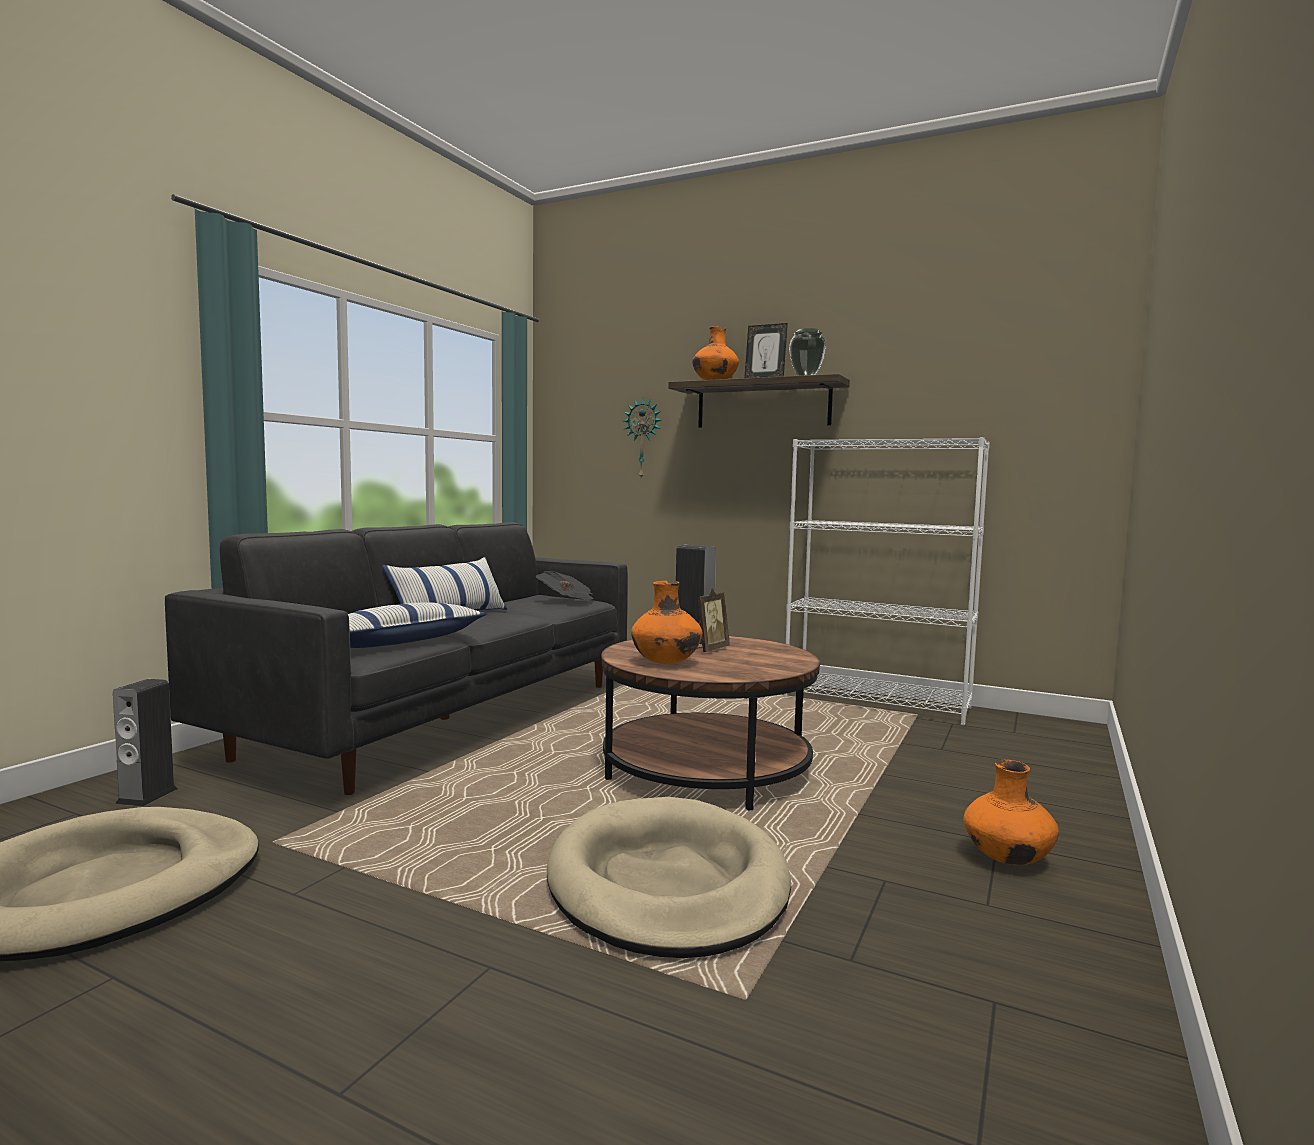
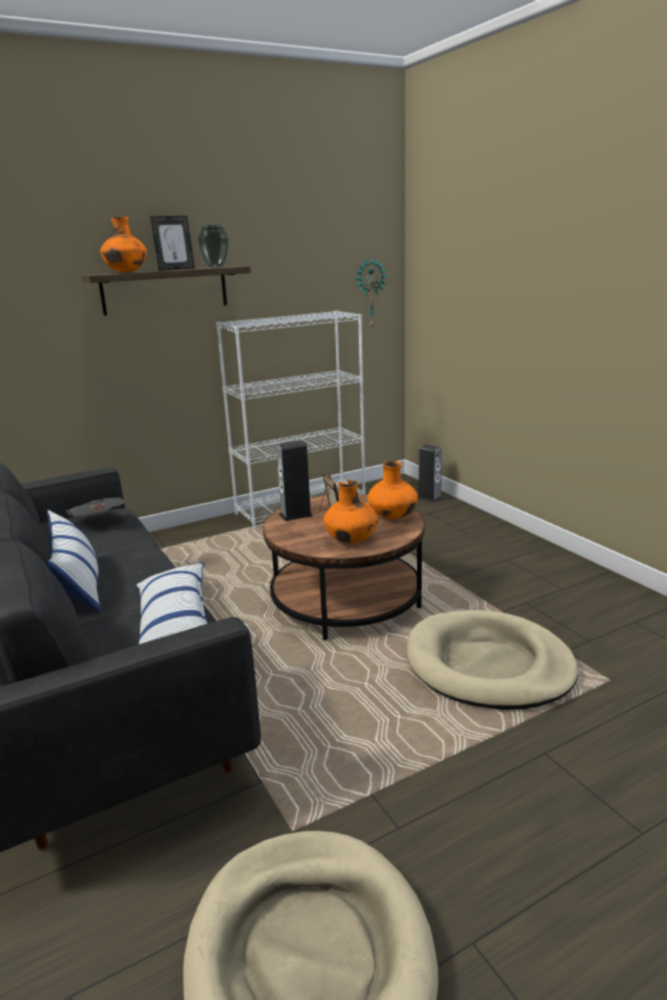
camera: 55 degrees left, 15 degrees up
(147, 796) = (78, 925): speaker -> speaker (429, 498)
(643, 438) = (40, 332): wall clock -> wall clock (369, 293)
(1008, 859) = (526, 565): orange vase -> orange vase (392, 516)

